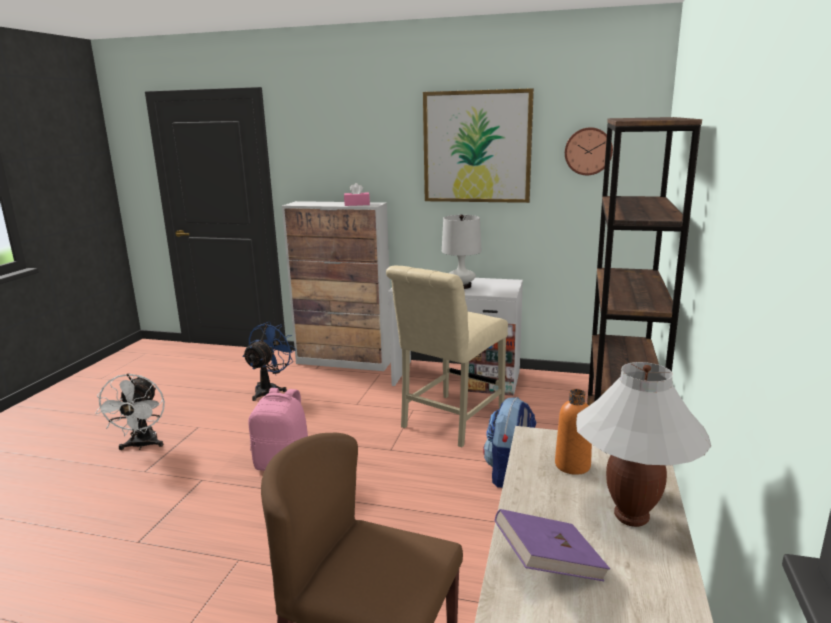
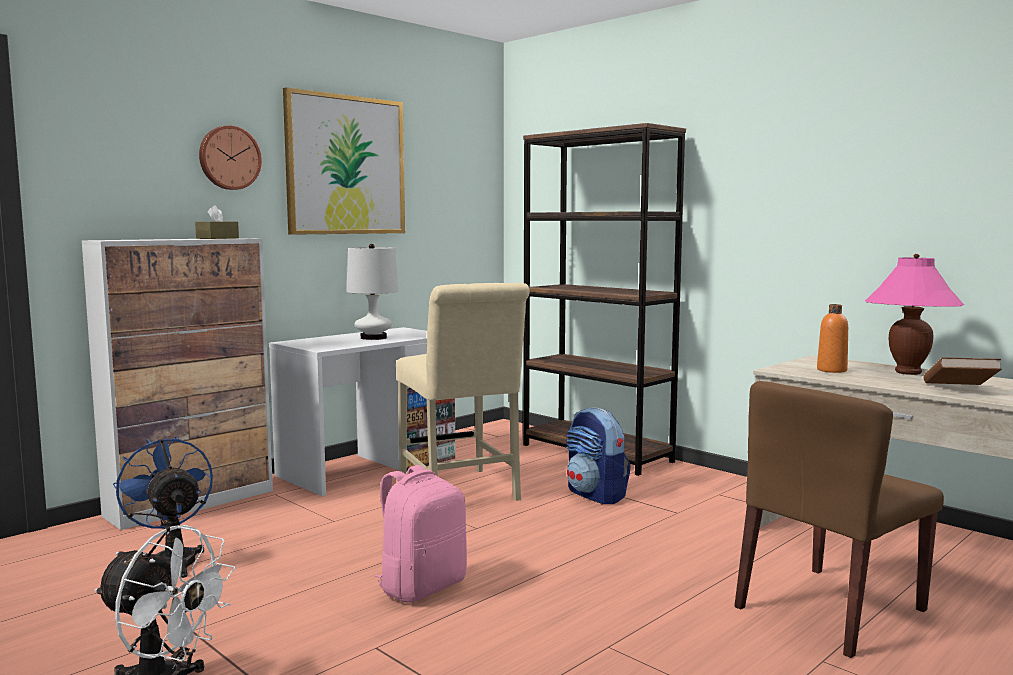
camera: 60 degrees left, 10 degrees down
(357, 204) = (217, 238): pink tissue box -> brown tissue box
(548, 564) = (959, 389): purple book -> brown book
(588, 151) = (448, 176): wall clock -> wall clock (229, 158)
(631, 516) = (907, 372): white table lamp -> pink table lamp

